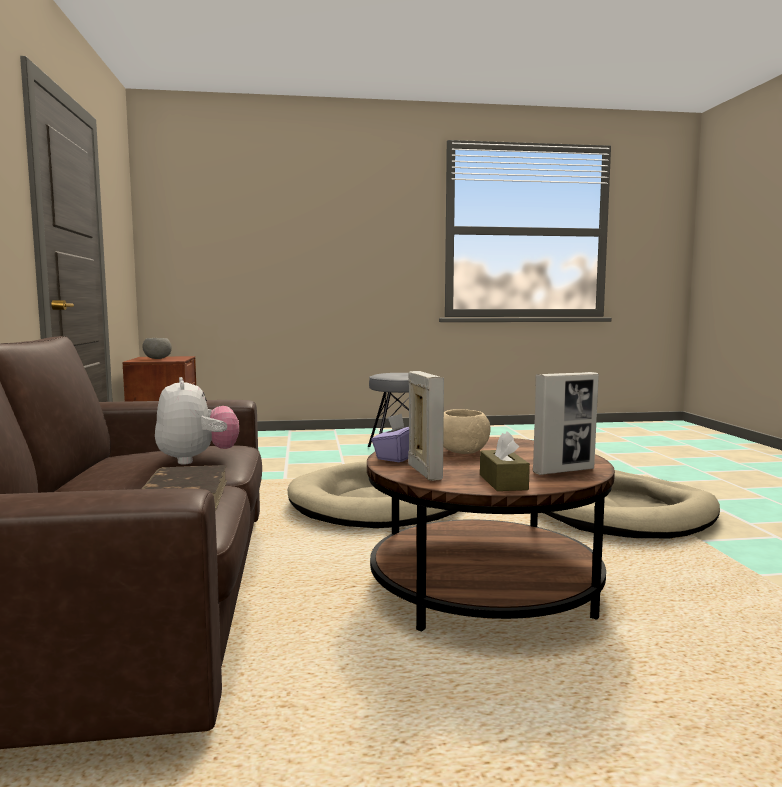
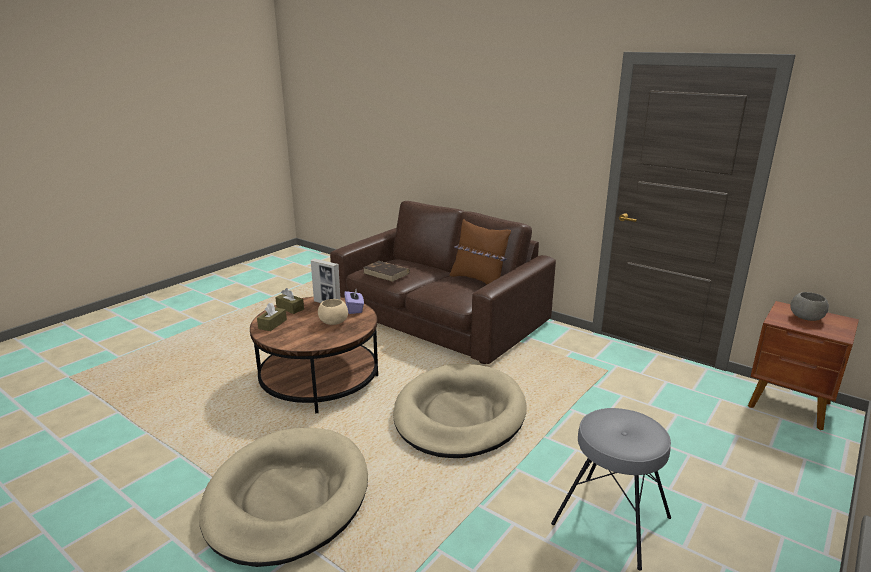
camera: 135 degrees right, 15 degrees up
(100, 463) = (478, 280): none -> brown pillow
(197, 460) = (436, 286): plush toy -> none
(564, 471) = (272, 324): picture frame -> brown tissue box

